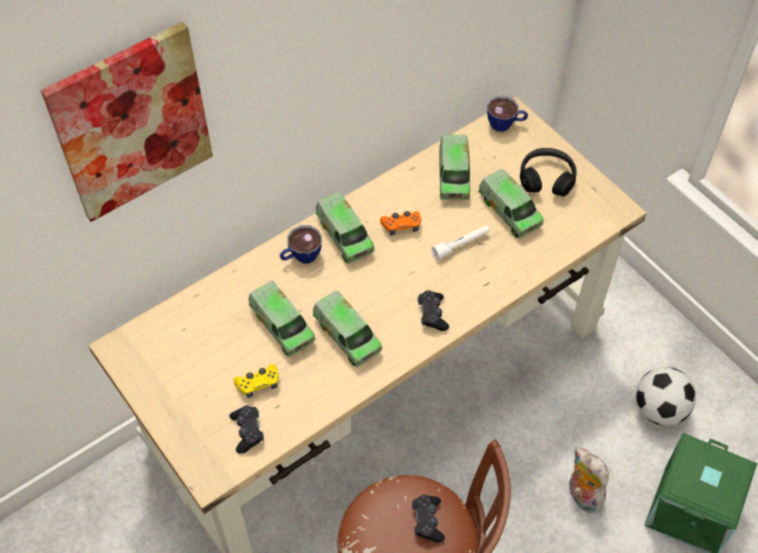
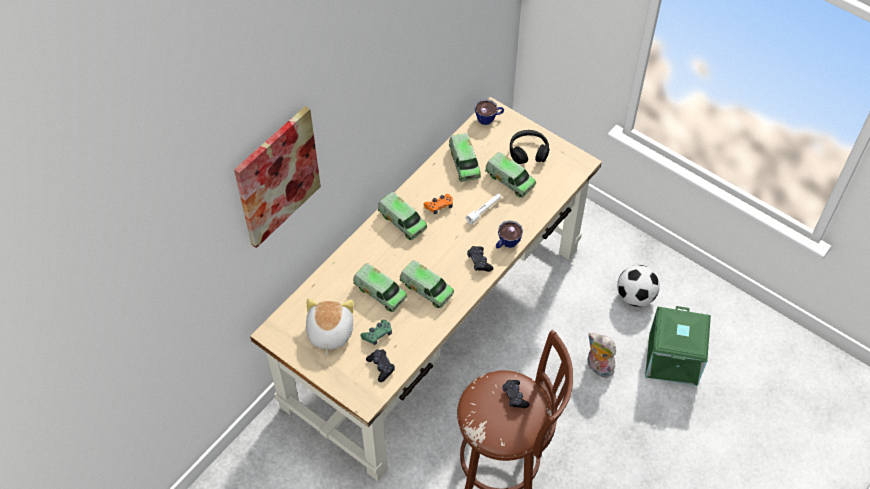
camera: 15 degrees left, 0 degrees up
(194, 365) = (329, 332): none -> plush toy
(258, 384) = (377, 334): yellow game controller -> green game controller
(301, 257) = (377, 243): cup -> cup (506, 243)

